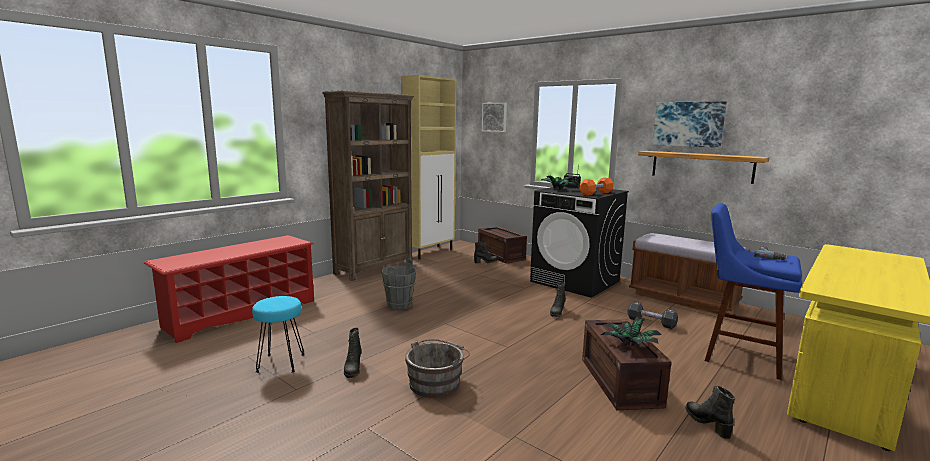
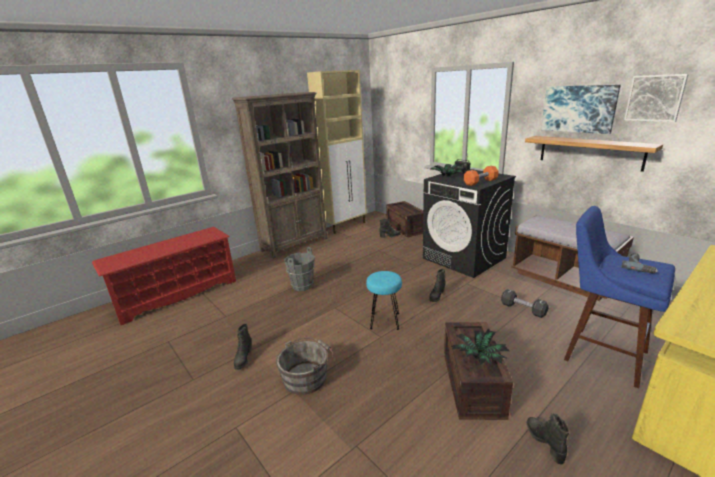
camera: 10 degrees right, 10 degrees up
(281, 363) = (190, 350): turquoise stool -> turquoise stool (385, 321)
(495, 117) = (398, 102): picture -> picture (655, 98)

